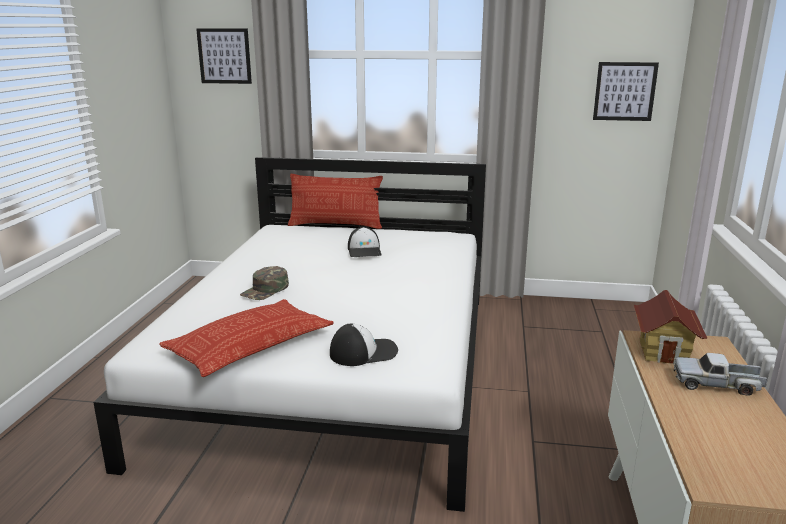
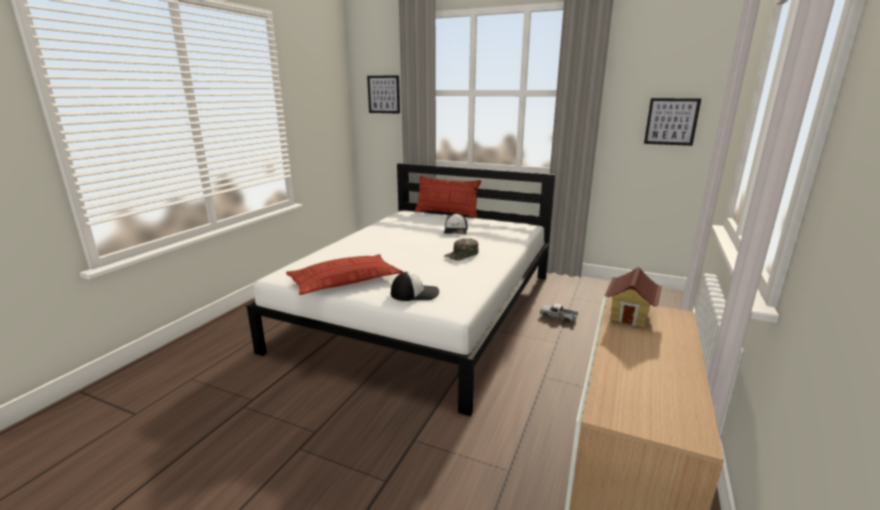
camera: 15 degrees right, 0 degrees up
(265, 290) = (375, 249): green cap -> green cap (462, 254)
(717, 384) = (660, 344): toy truck -> toy truck (558, 317)

